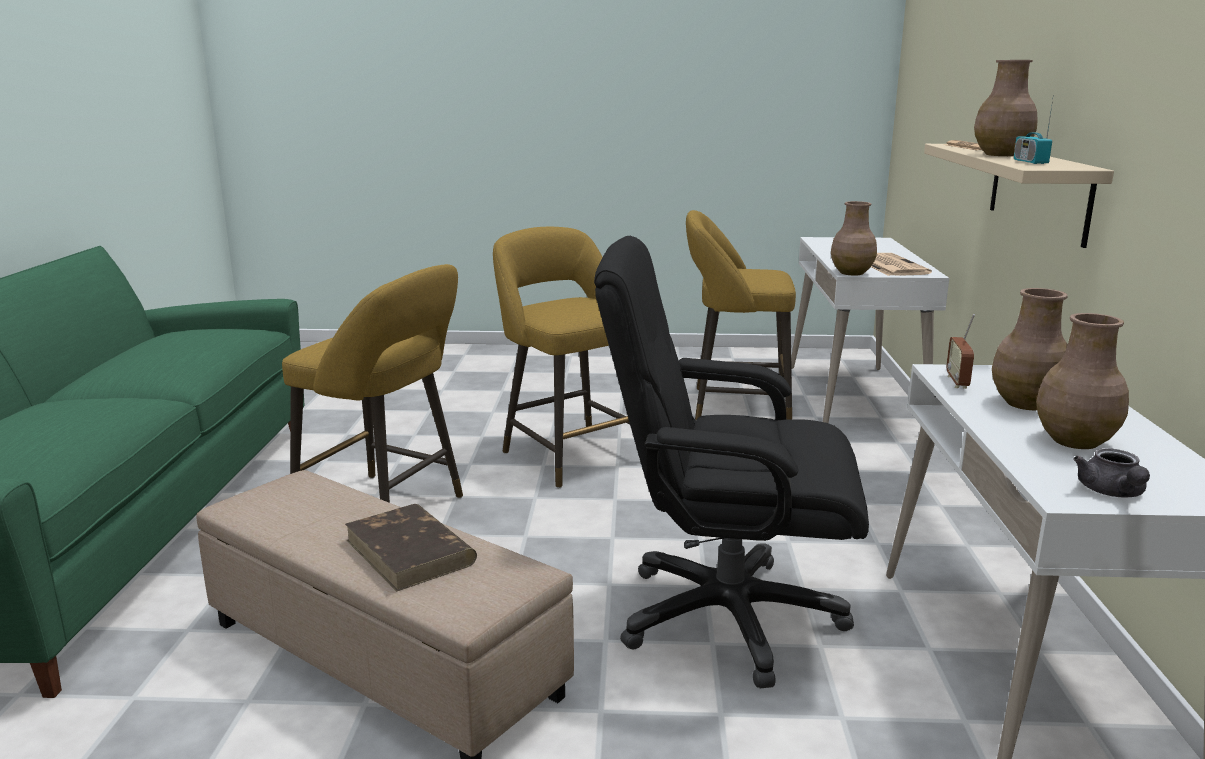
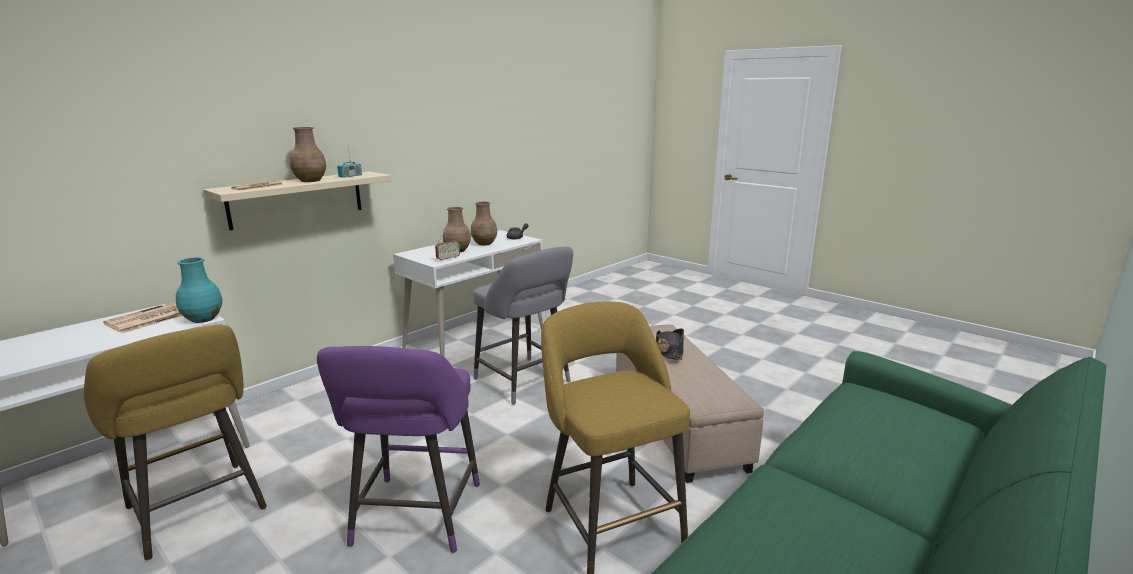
camera: 140 degrees left, 0 degrees up
(410, 552) = (669, 350): brown book -> black hat
(570, 454) = (415, 519): yellow stool -> purple stool
(725, 616) = (525, 382): black office chair -> grey stool
(851, 273) = (203, 319): brown vase -> turquoise vase

